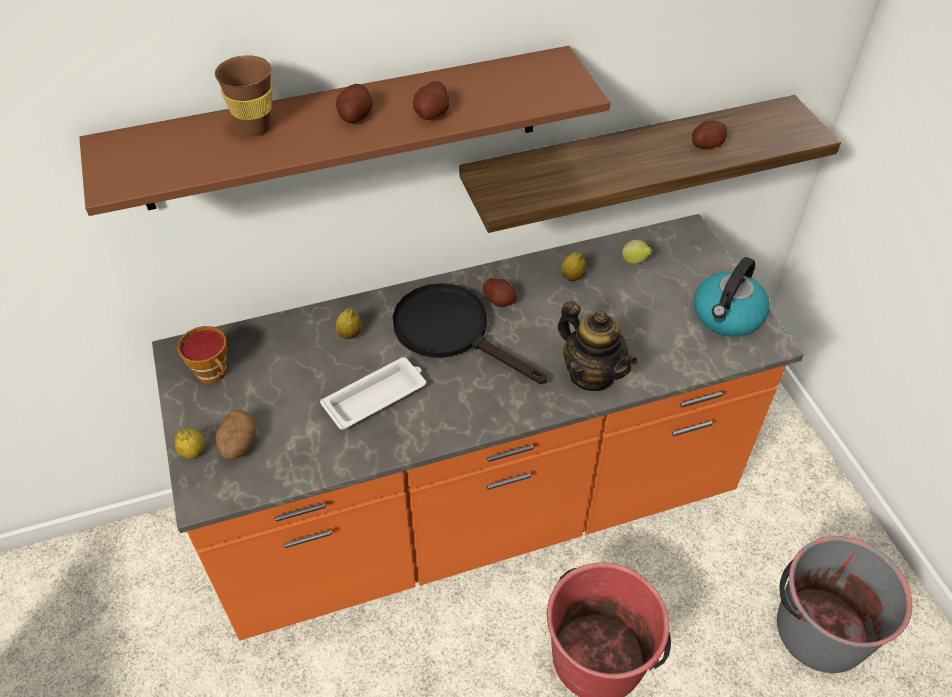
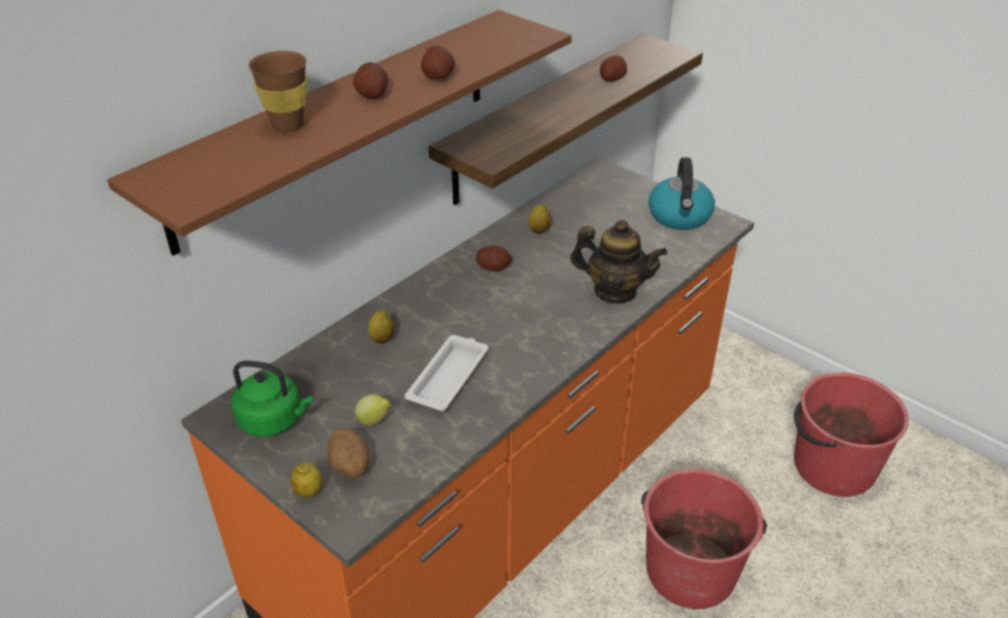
camera: 30 degrees left, 10 degrees down
(214, 374) = (274, 420): cup -> green kettle
(452, 332) = (474, 304): black frying pan -> none
(635, 262) = (579, 204): lemon -> lemon (374, 421)
(819, 629) = (832, 466): grey bucket -> red bucket

